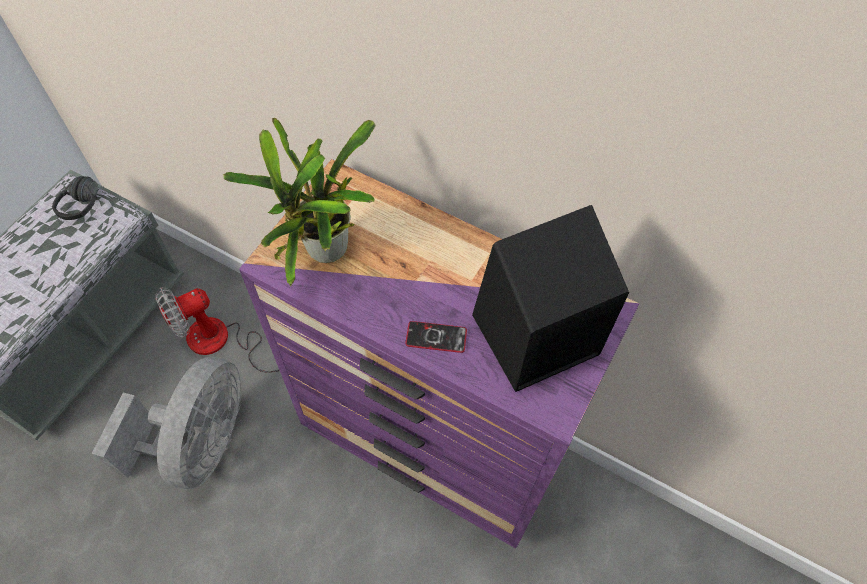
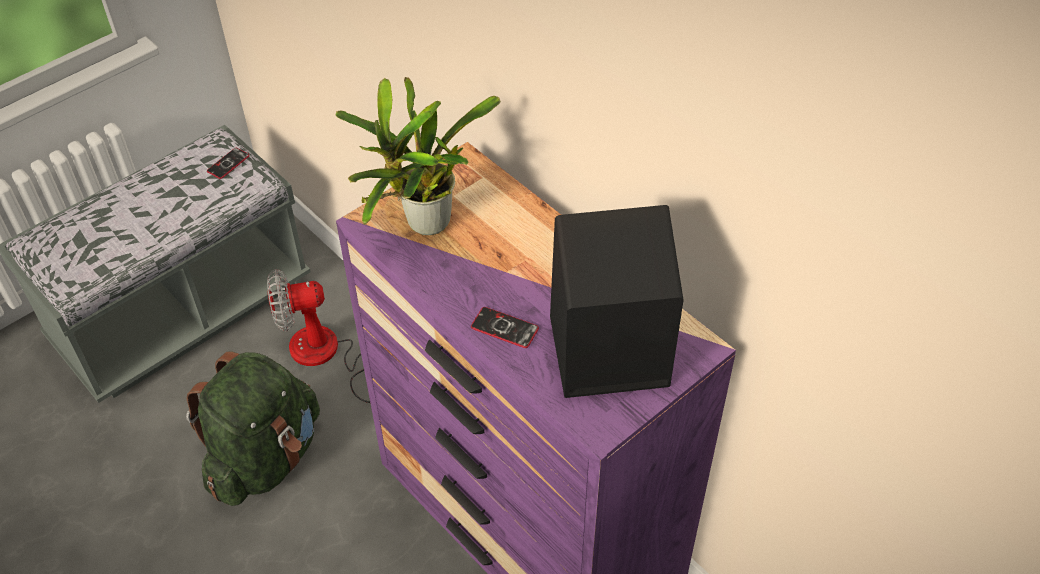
camera: 20 degrees right, 10 degrees down
(88, 206) = (228, 164): black headphones -> phone
(200, 444) = (265, 458): grey fan -> green backpack

